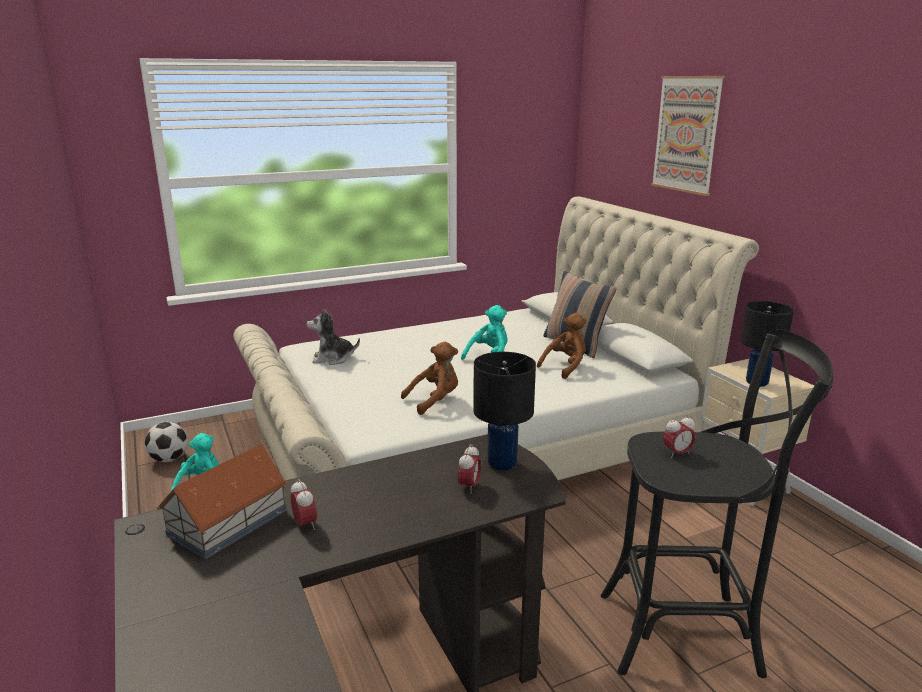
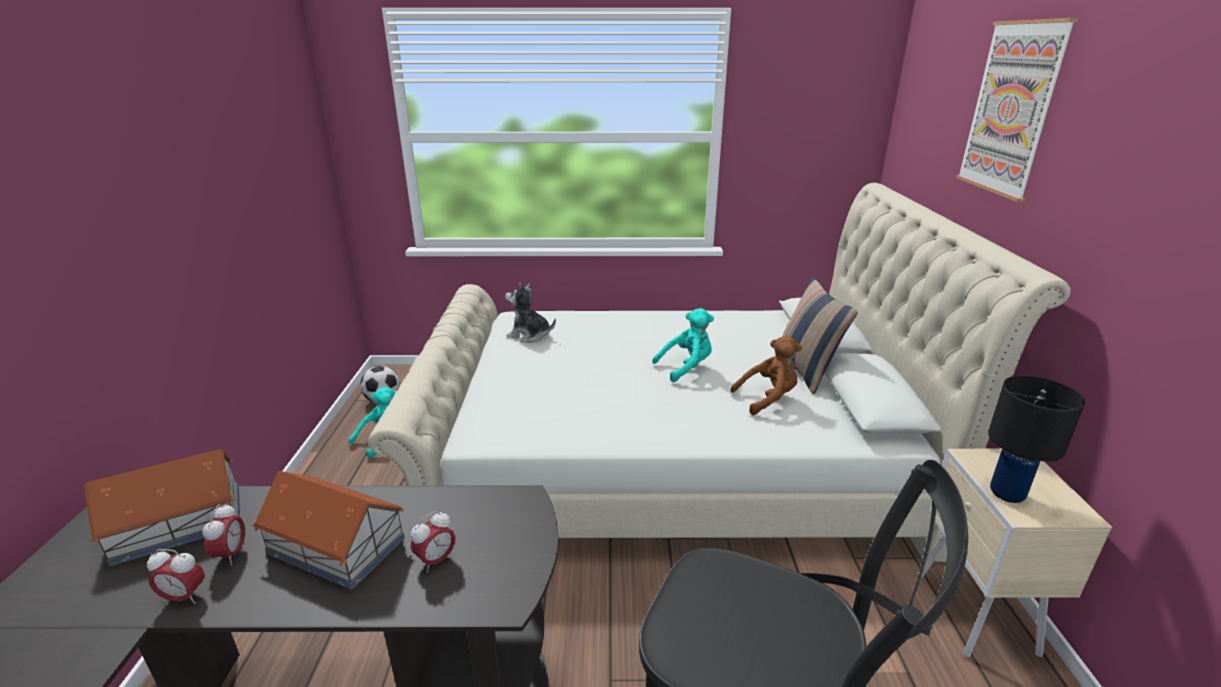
camera: 25 degrees right, 5 degrees up
(385, 499) = (337, 546): none -> toy house
(435, 401) = (581, 410): brown plush toy -> none
(504, 464) = (507, 538): black table lamp -> none
(677, 453) = (730, 603): alarm clock -> alarm clock (184, 597)

